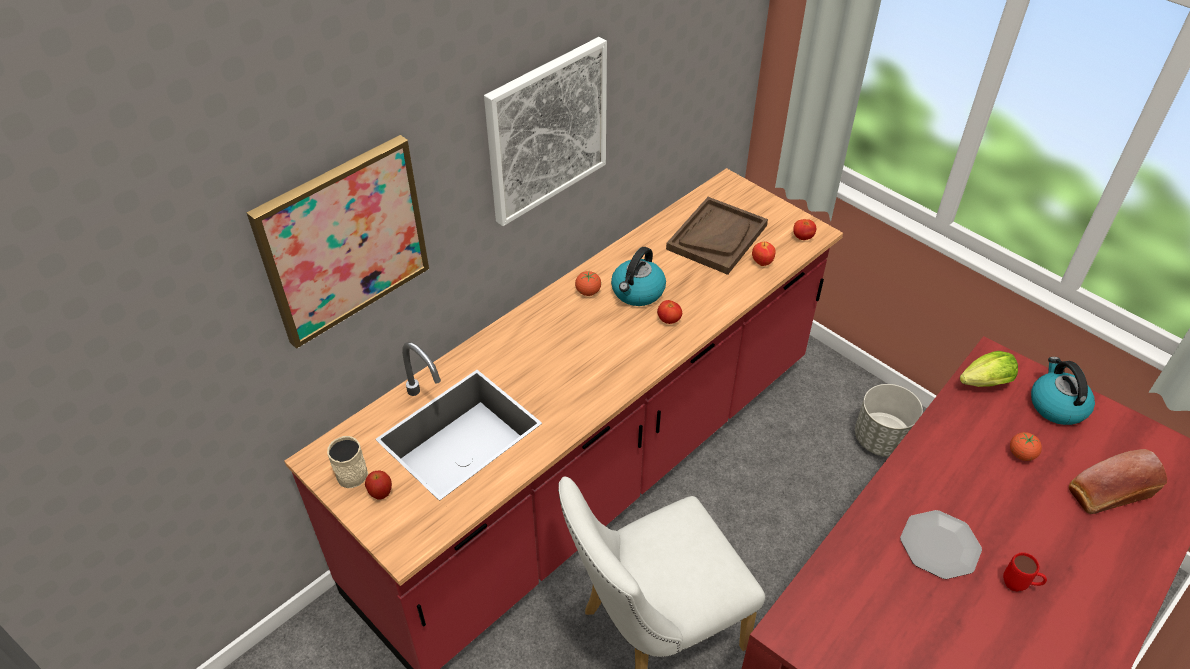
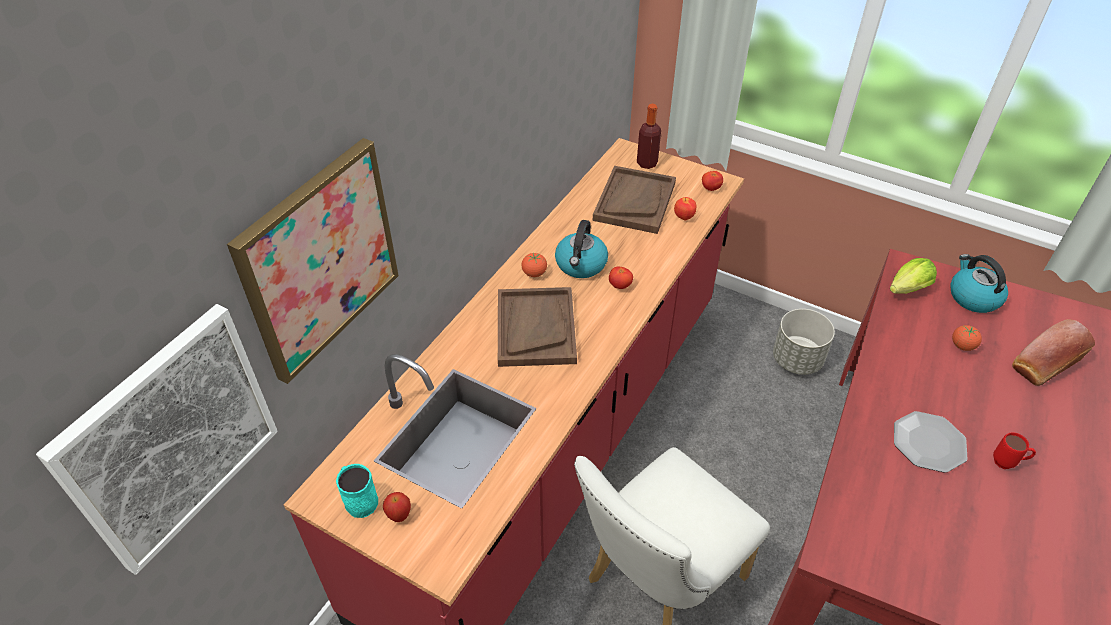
camera: 15 degrees left, 0 degrees up
(350, 471) = (358, 499): beige mug -> turquoise mug
(546, 130) = (484, 118): picture -> picture (170, 437)
(569, 346) = (535, 328): none -> brown tray
(745, 199) = (647, 163): none -> bottle

